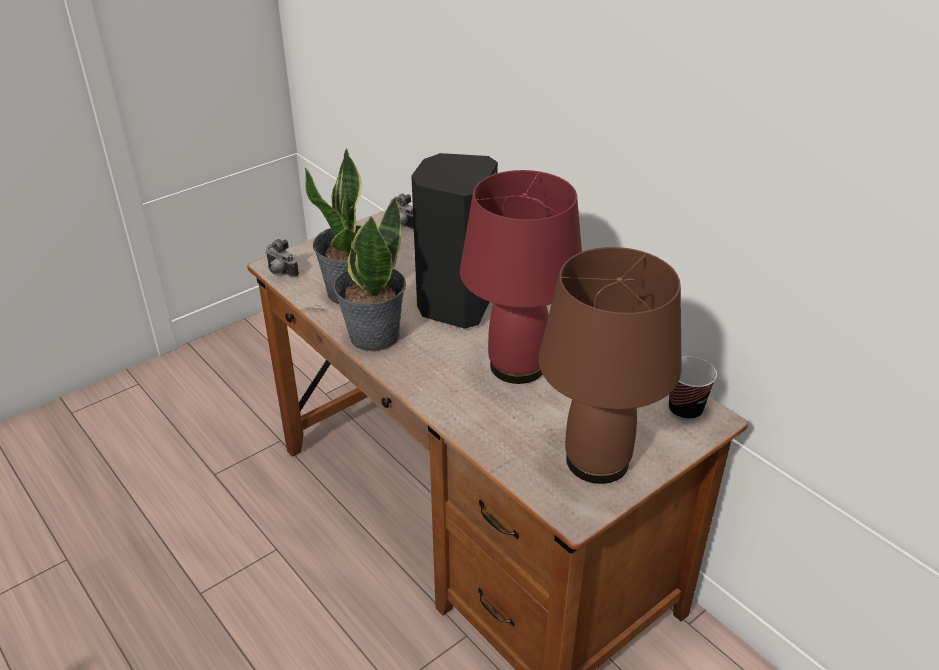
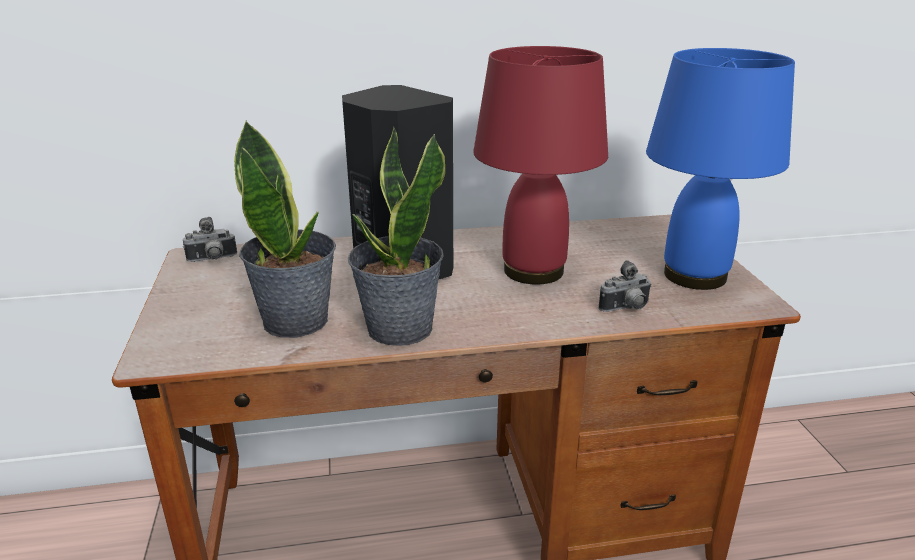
camera: 60 degrees left, 10 degrees down
(280, 272) = (177, 358): camera -> camera (626, 309)
(595, 461) = (695, 276): brown table lamp -> blue table lamp
(685, 410) = (651, 227): cup -> none

